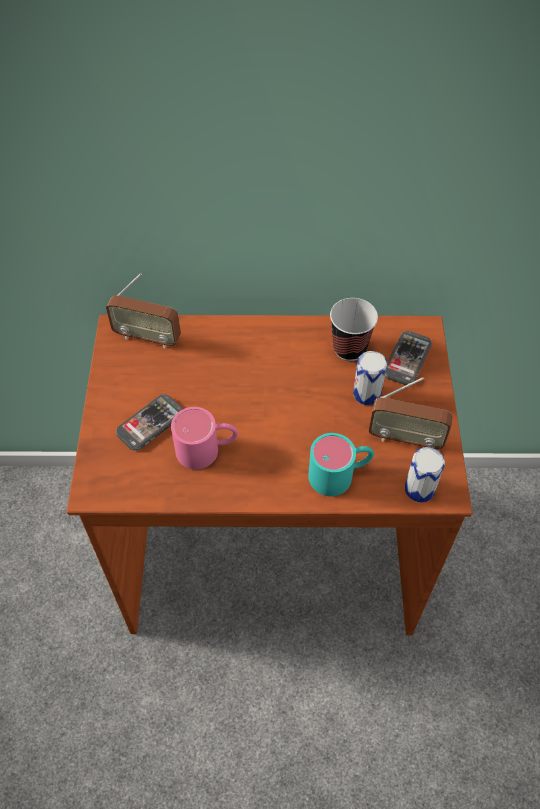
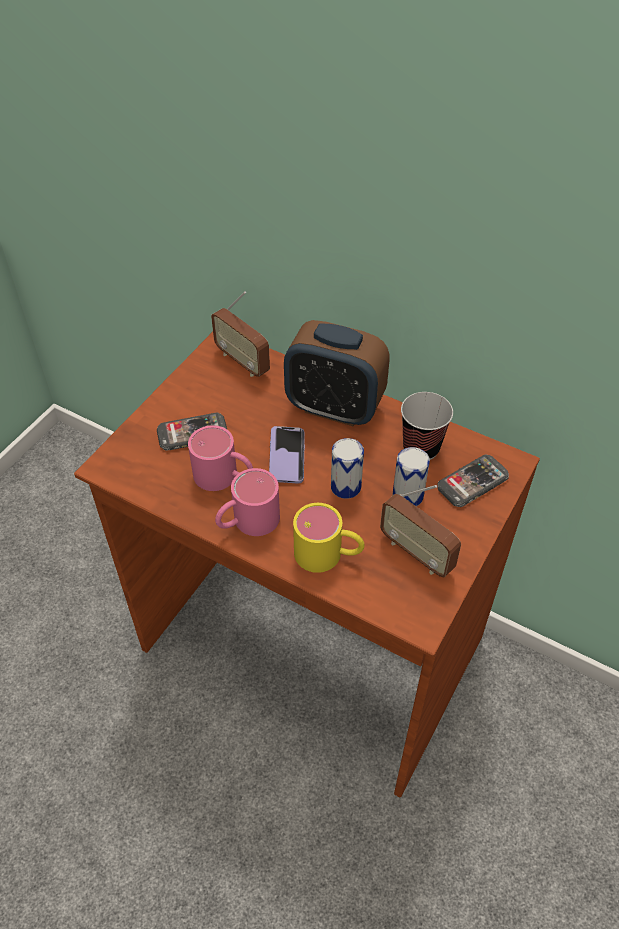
camera: 30 degrees right, 5 degrees down
(247, 406) = (287, 456): none -> phone
(255, 480) = (247, 522): none -> pink mug
(256, 345) = (334, 408): none -> alarm clock
(340, 474) = (328, 555): turquoise mug -> yellow mug
(419, 489) = (396, 605): can -> can (346, 486)

